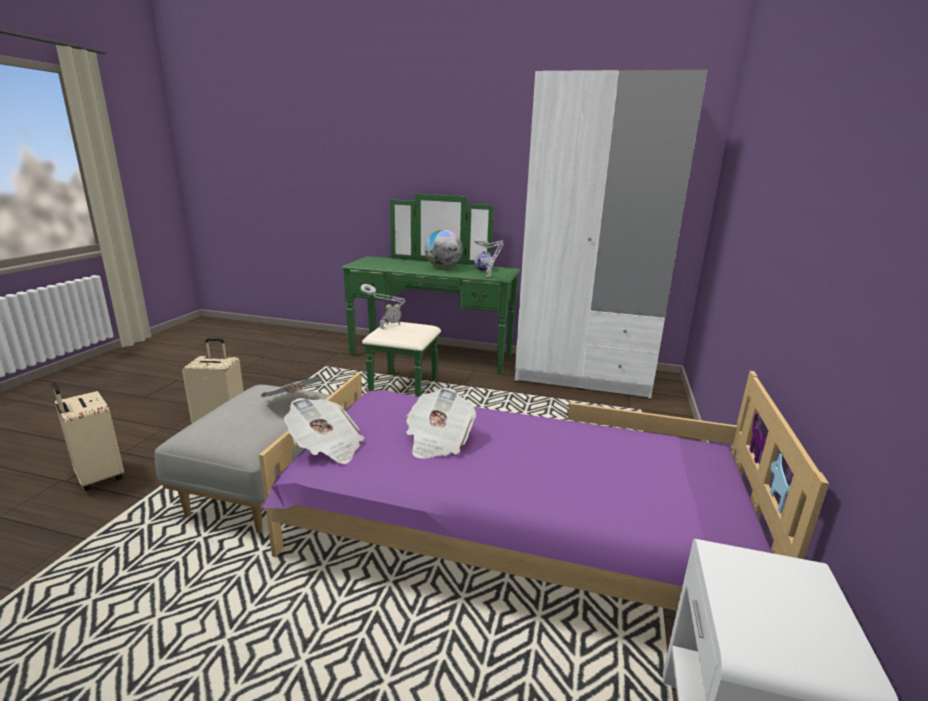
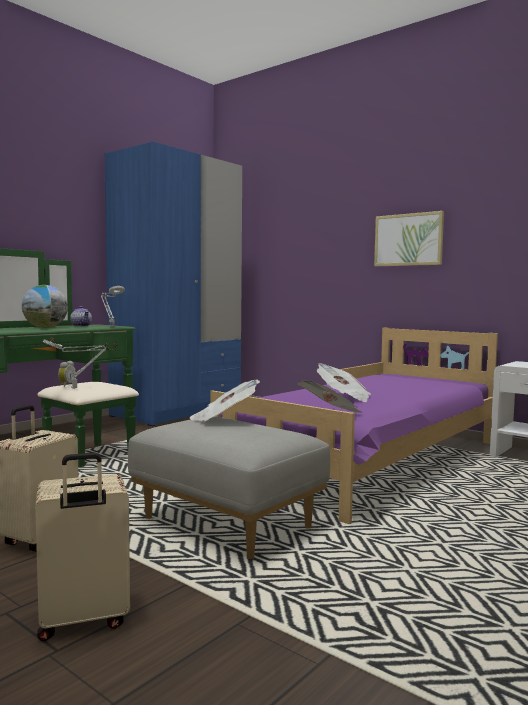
camera: 65 degrees left, 15 degrees down
(582, 376) = (177, 411): white wardrobe -> blue wardrobe
(815, 220) = (408, 240): none -> picture

